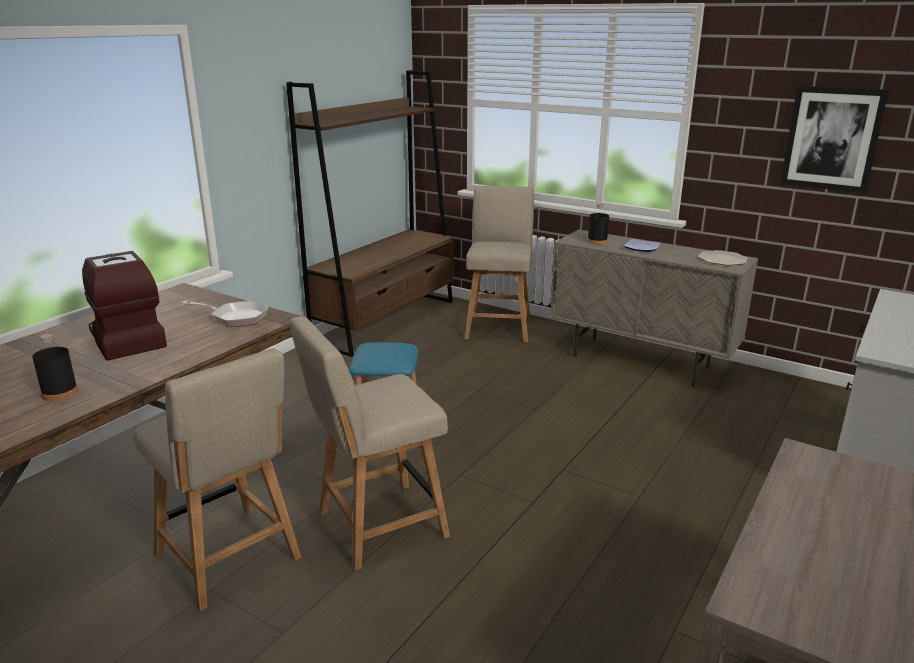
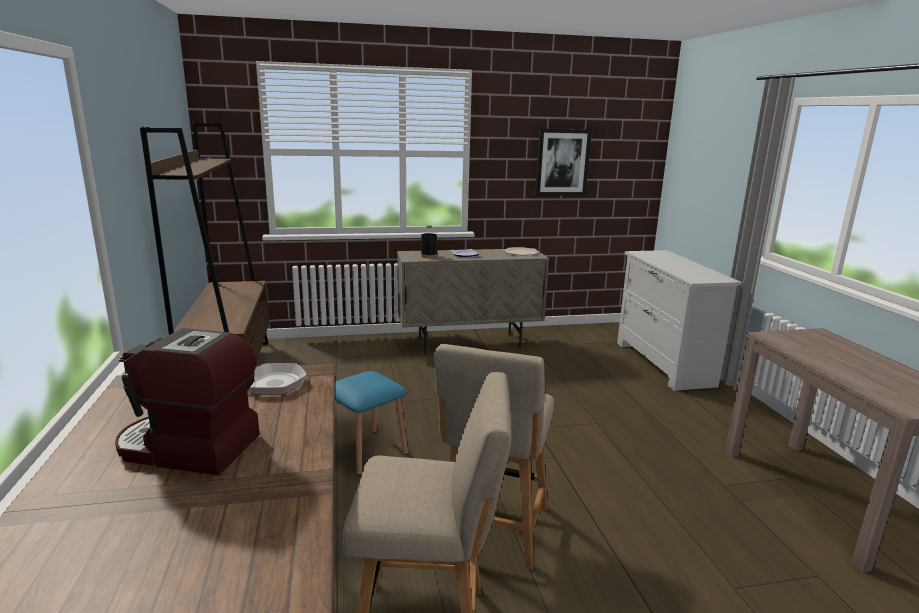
camera: 45 degrees left, 5 degrees down
(60, 393) = (244, 530): black bottle -> none
(498, 326) = (337, 350): beige chair -> none

